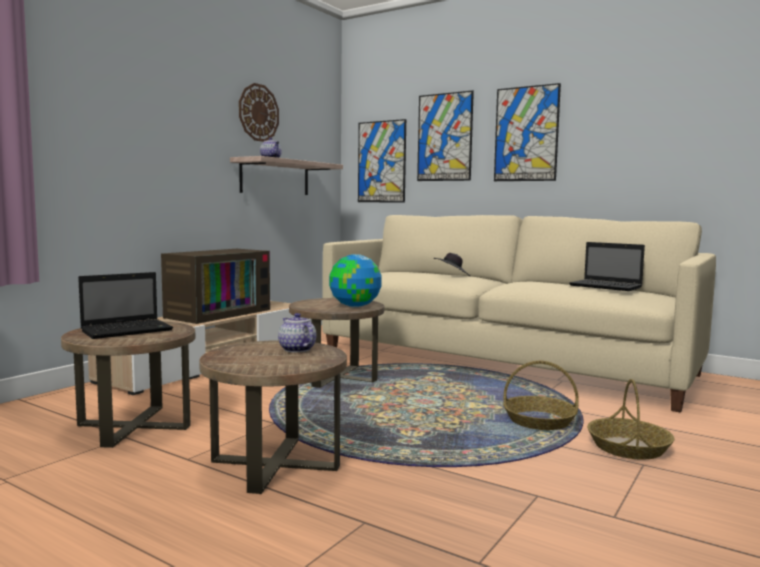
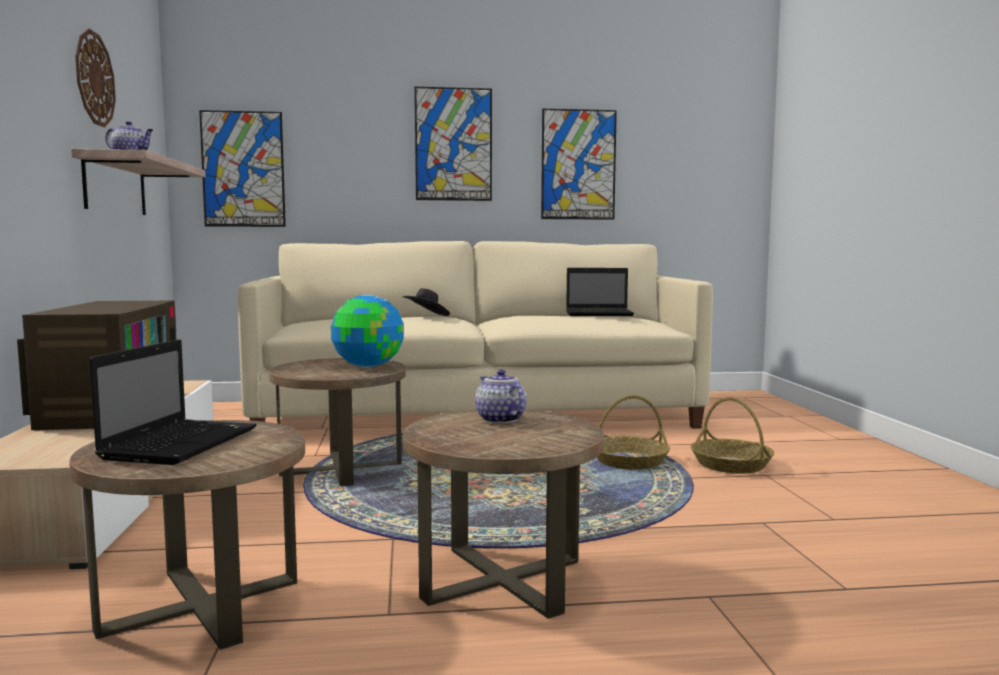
camera: 40 degrees left, 0 degrees up
(296, 349) = (499, 419): teapot -> teapot turned 45 degrees clockwise
(444, 137) = (343, 141): picture -> picture (578, 165)

